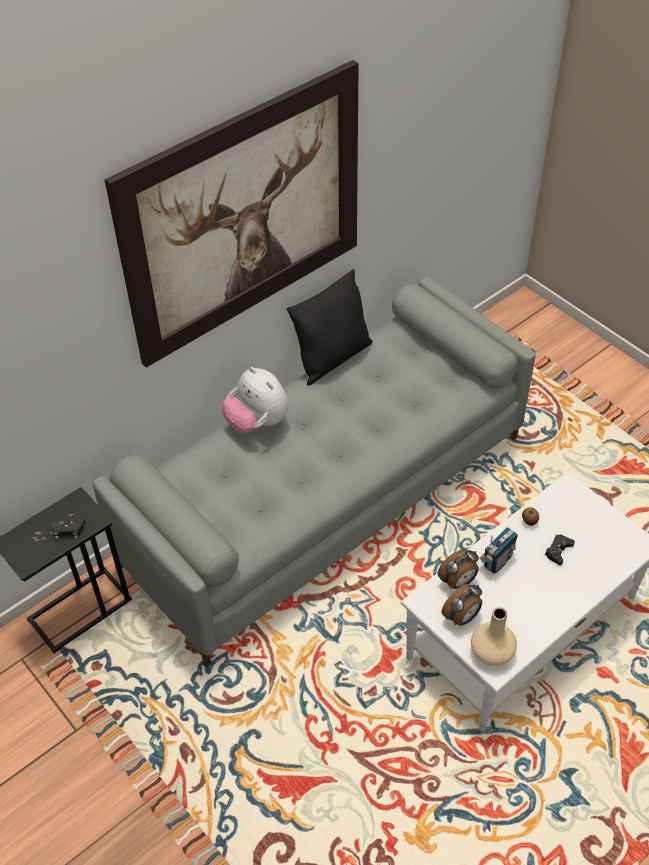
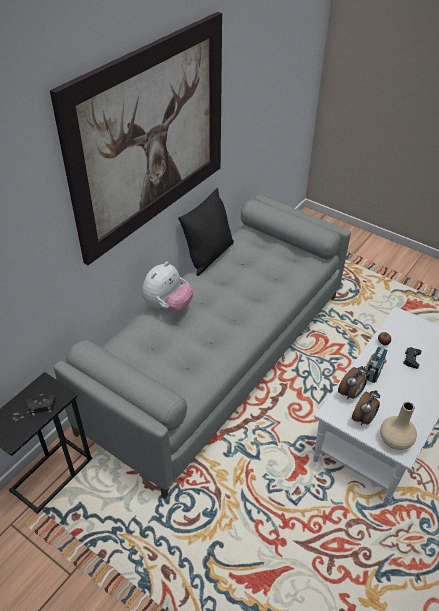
camera: 15 degrees left, 5 degrees down
(257, 422) = (168, 306): plush toy -> plush toy turned 90 degrees counterclockwise

